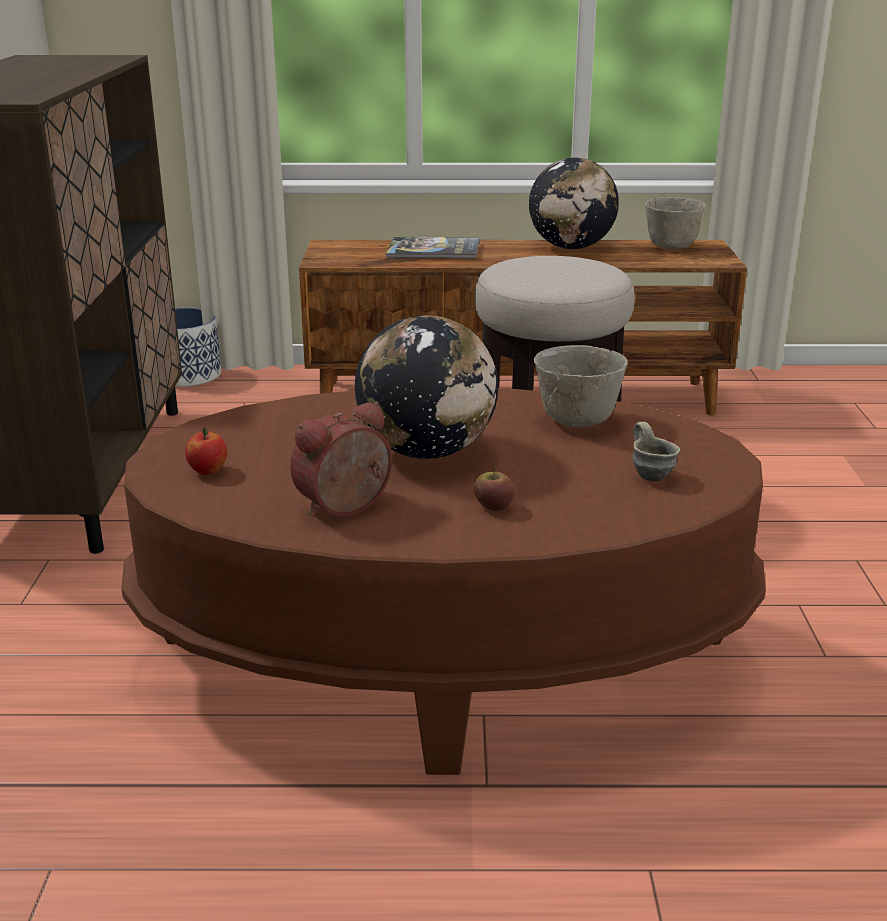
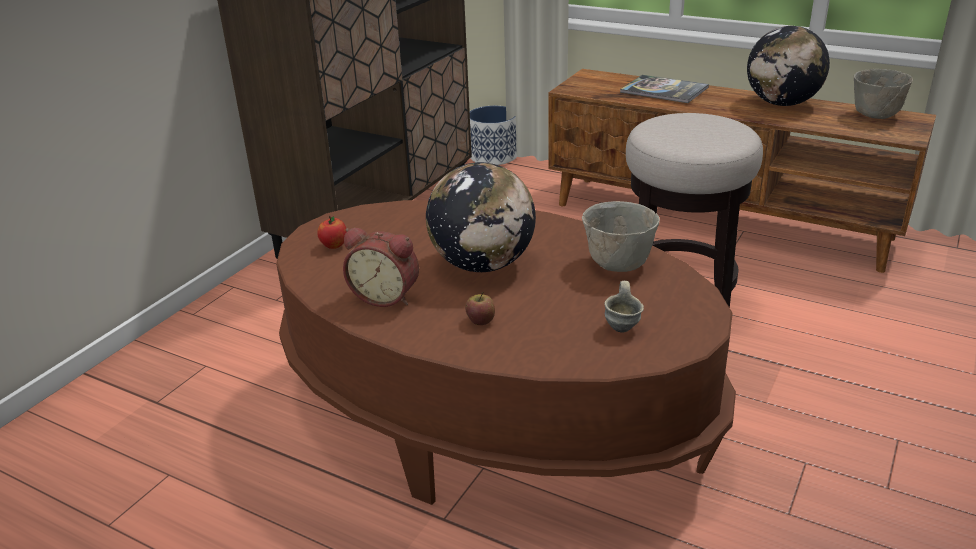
camera: 30 degrees right, 5 degrees up
(347, 508) = (386, 296): alarm clock -> alarm clock turned 150 degrees counterclockwise

